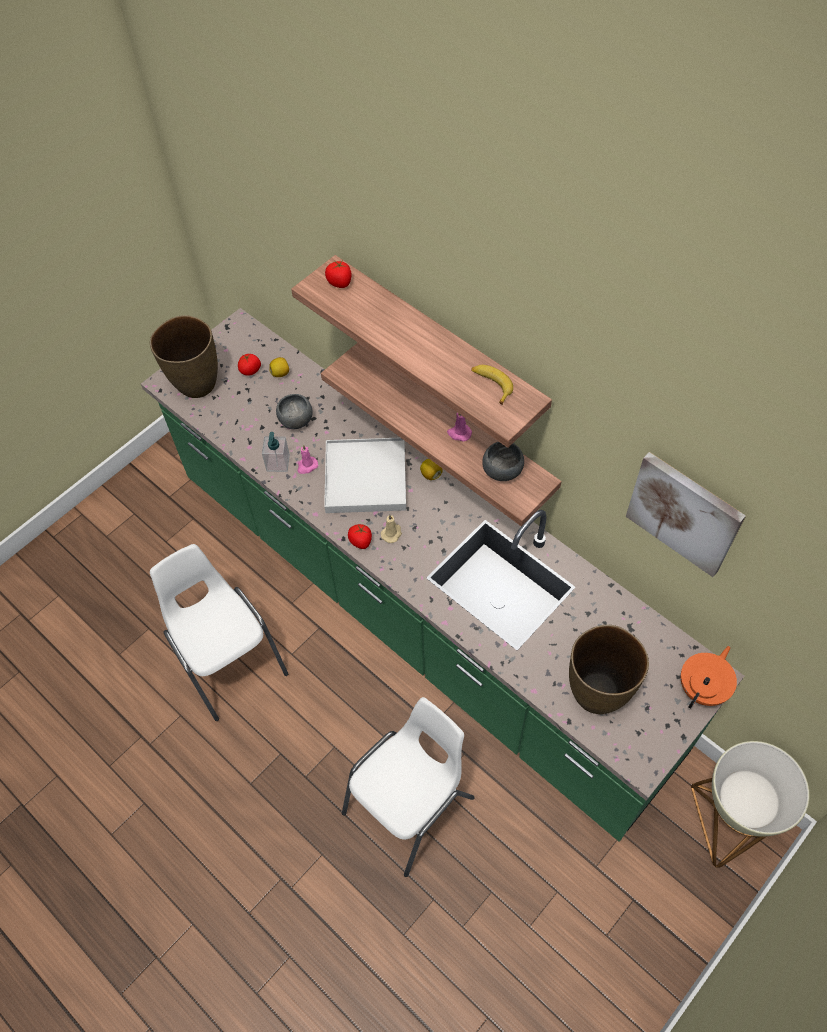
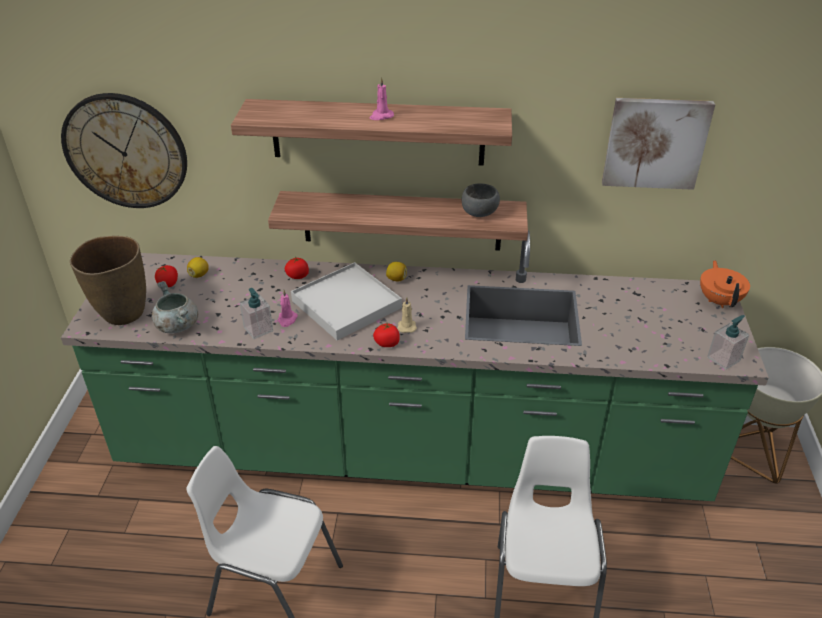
camera: 40 degrees left, 20 degrees down
(224, 421) = (176, 325): none -> grey cooking pot
(249, 238) = (125, 151): none -> wall clock
(295, 420) = (244, 297): grey bowl -> none
(340, 282) = (270, 109): tomato -> tomato (298, 276)
(459, 433) = (422, 207): pink candle -> pink candle (381, 116)
(491, 385) = (460, 116): banana -> none
(597, 692) = (662, 339): brown vase -> none
(629, 750) = (723, 359): none -> soap dispenser

